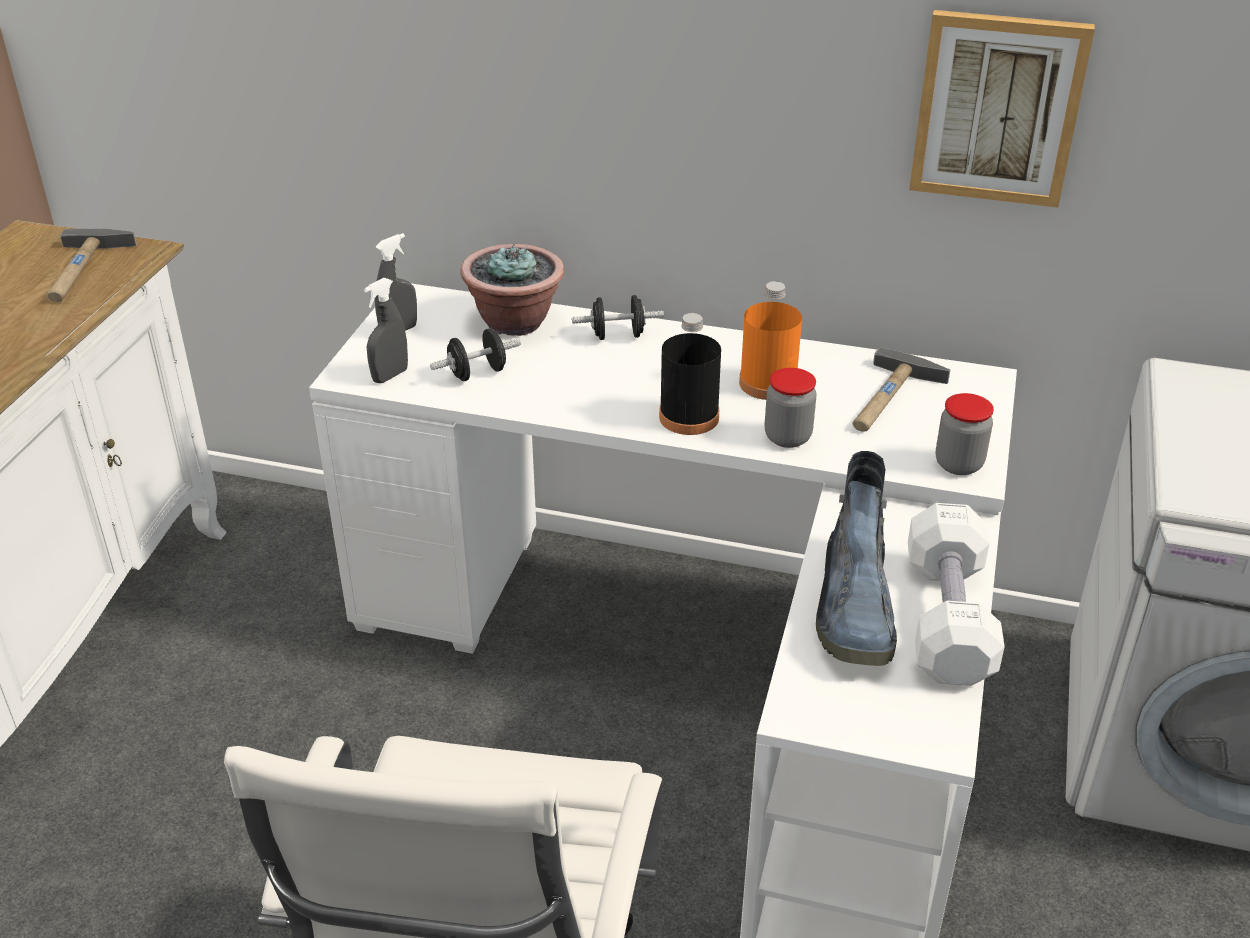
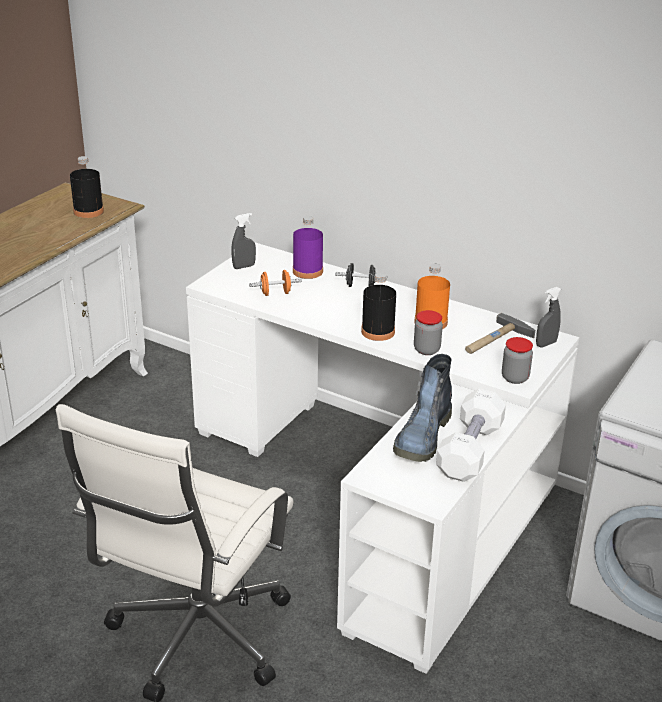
camera: 15 degrees right, 5 degrees down
(83, 271) = (88, 211): hammer -> black bottle
(390, 376) = (229, 288): grey spray bottle -> grey spray bottle (546, 344)
(477, 373) = (275, 293): black dumbbell -> orange dumbbell
(515, 322) = (307, 271): potted plant -> purple bottle
(998, 108) = (568, 183): picture -> none

